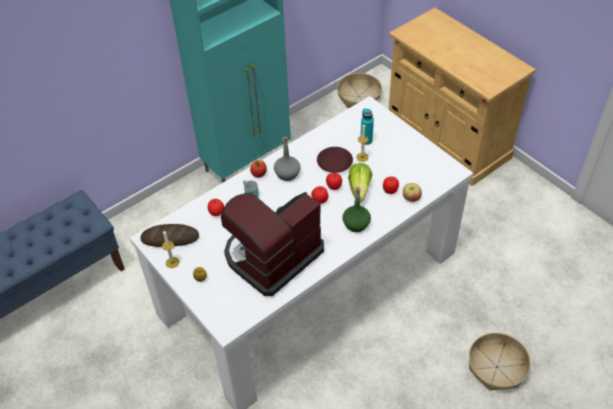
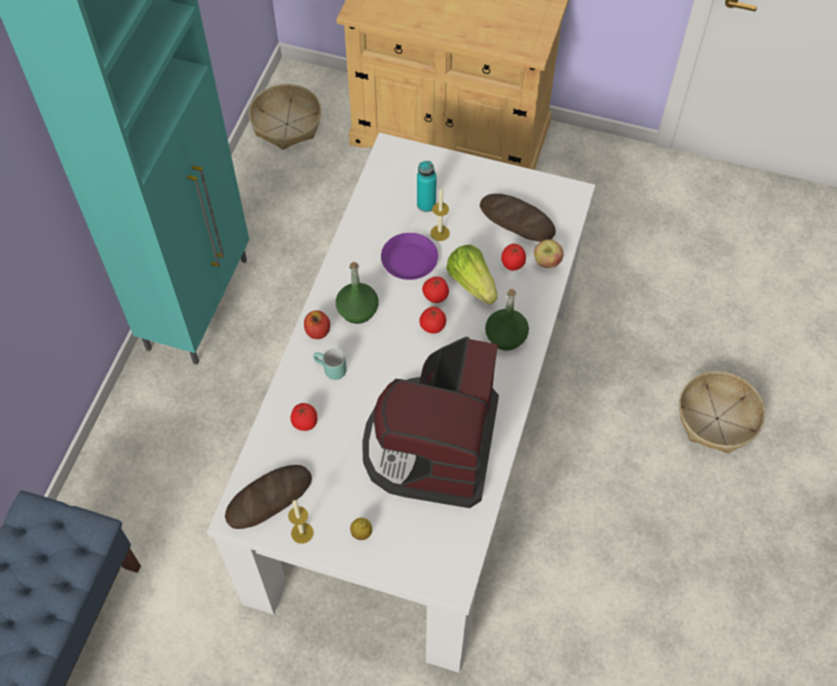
camera: 35 degrees left, 10 degrees up
(287, 173) = (357, 310): grey bottle -> green bottle
(335, 163) = (410, 260): brown plate -> purple plate
(410, 170) = (516, 220): none -> bread

